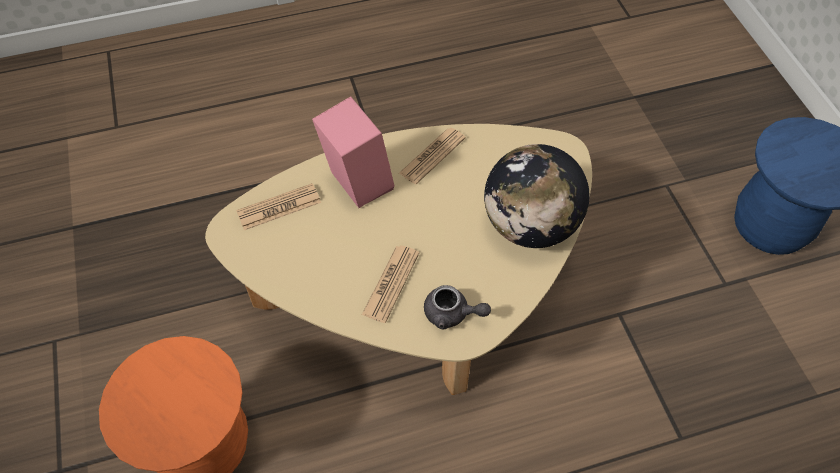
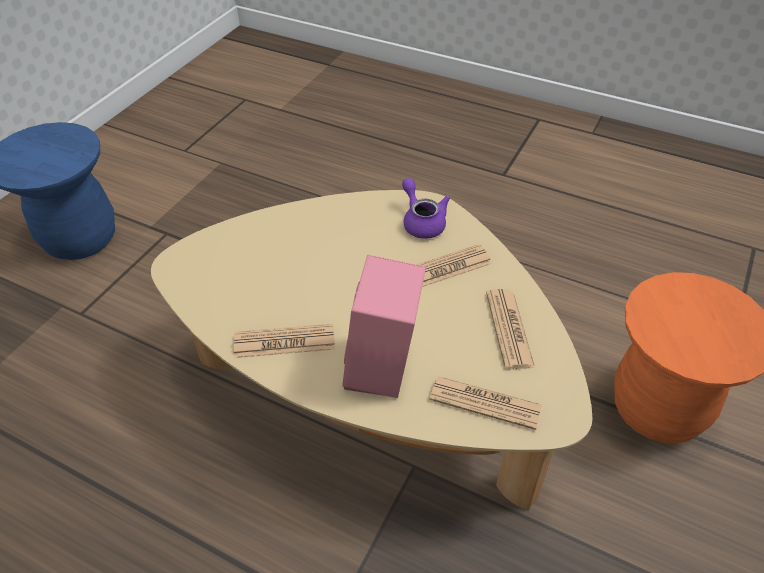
camera: 135 degrees left, 10 degrees down
(303, 267) = (509, 329): none -> newspaper
(452, 314) = (422, 222): grey teapot -> purple teapot
(529, 225) = (290, 234): globe -> none

